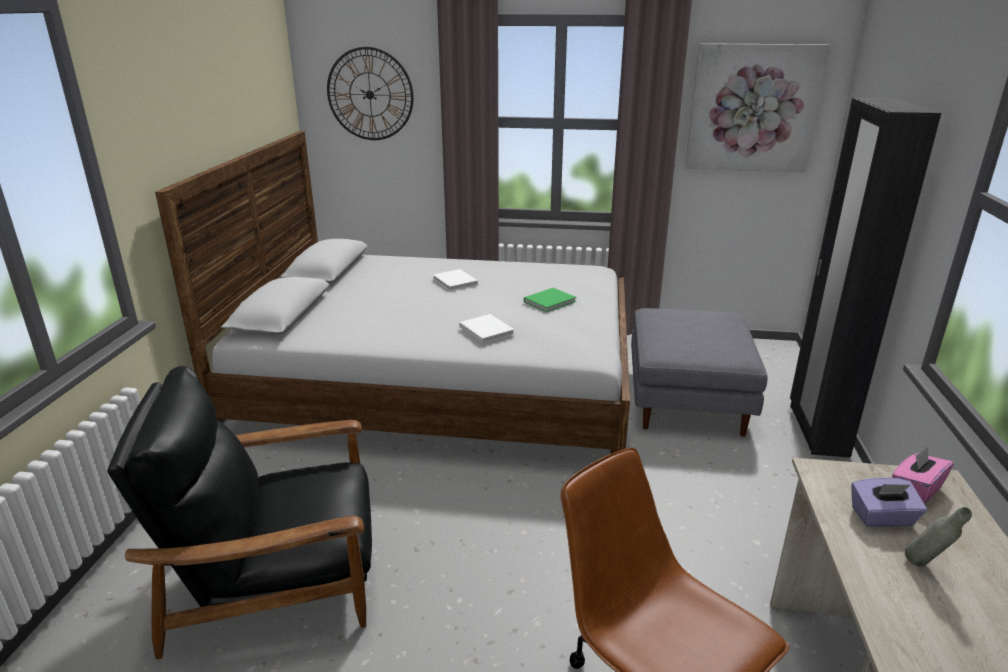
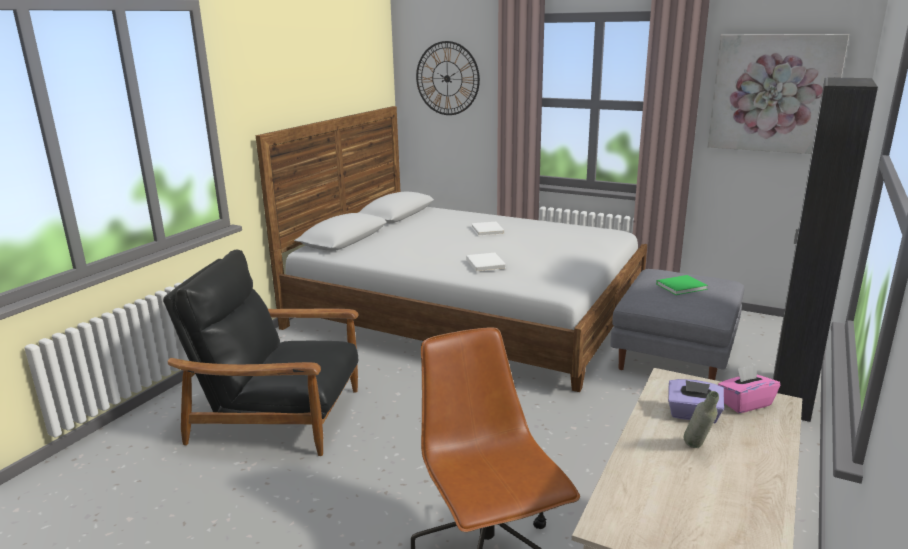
camera: 20 degrees right, 5 degrees down
(551, 301) = (556, 250): green book -> green book (682, 286)

